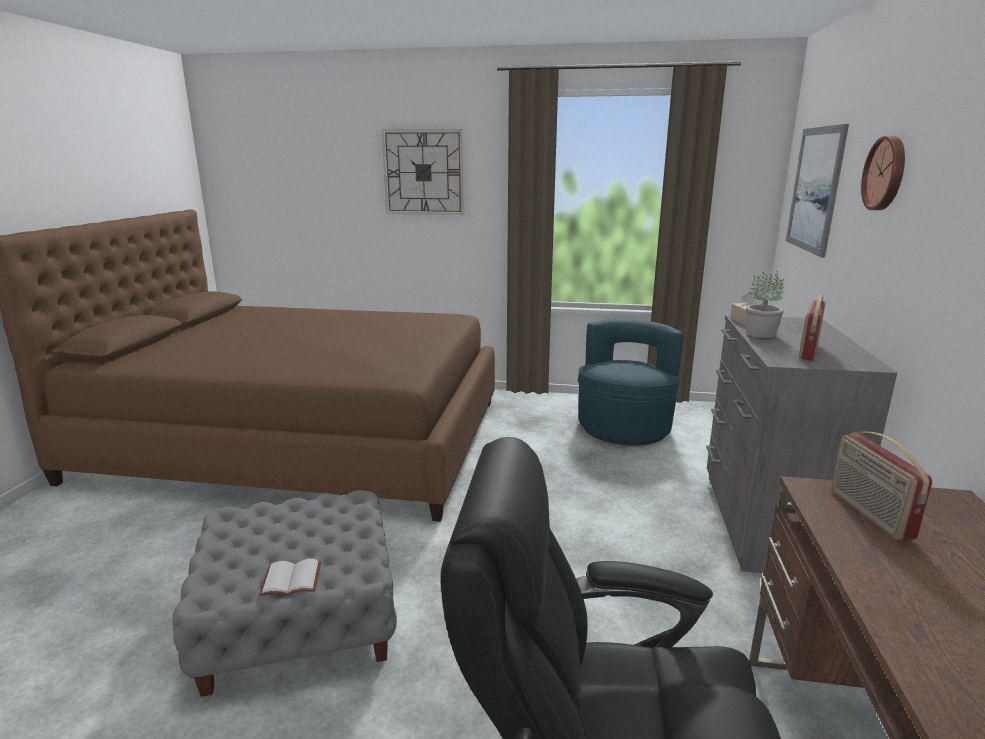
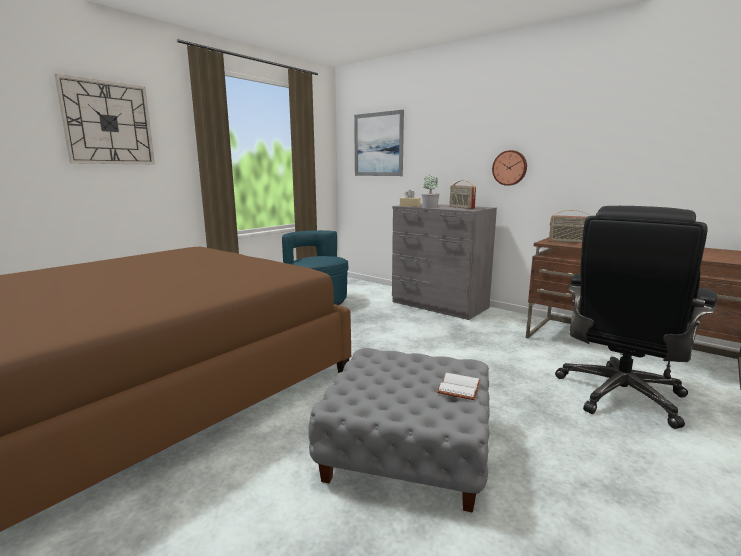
camera: 60 degrees left, 5 degrees down
(886, 173) = (449, 129): wall clock -> wall clock (510, 168)

